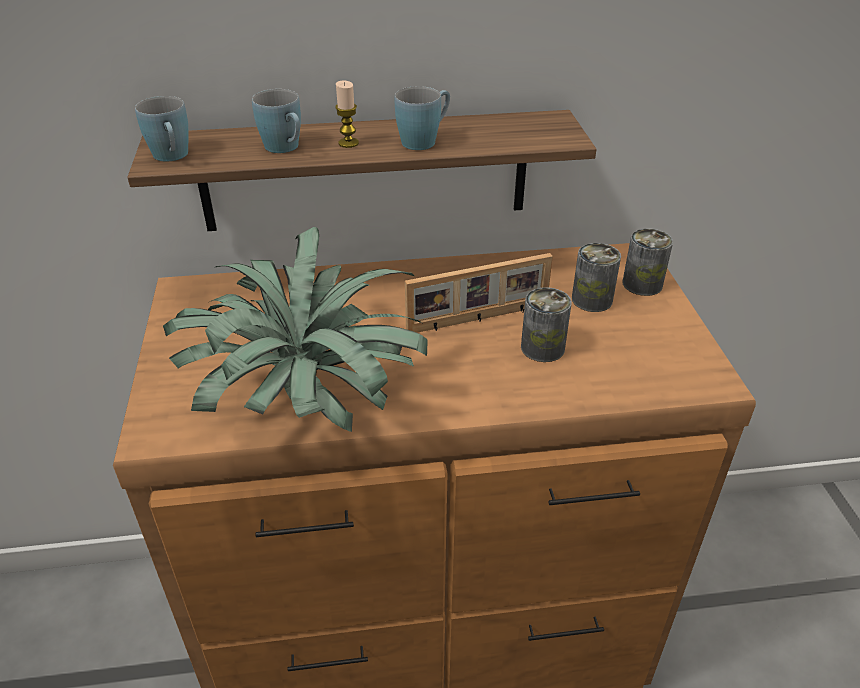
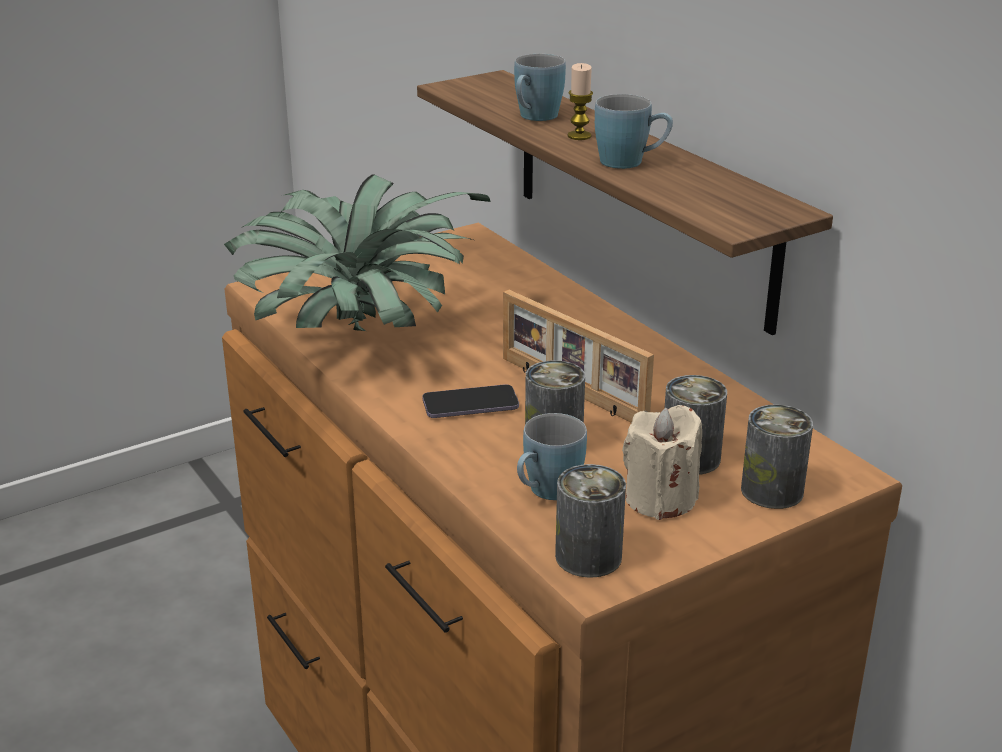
camera: 65 degrees right, 10 degrees down
(172, 157) = (466, 88): blue mug -> blue mug (546, 492)
(466, 370) = (470, 404): none -> phone
(634, 327) = (660, 499): none -> beige candle
(689, 376) = (588, 556): none -> can

